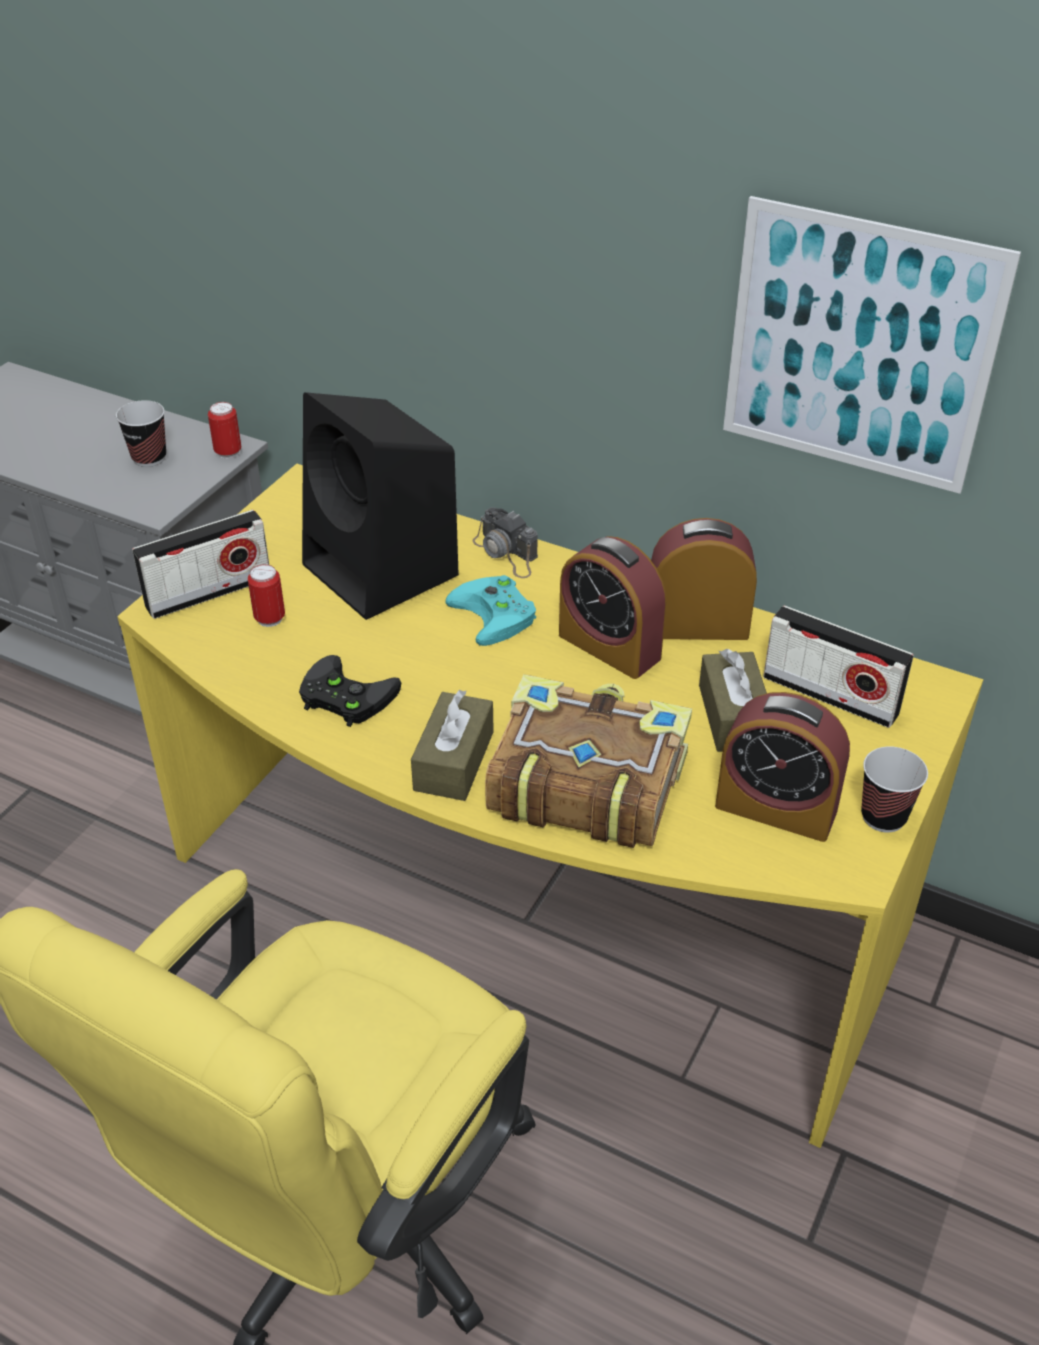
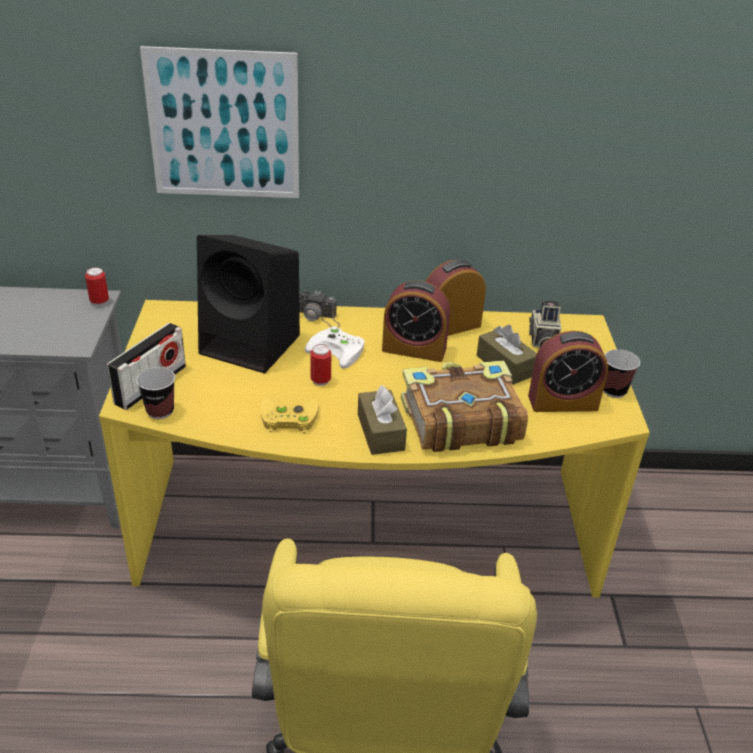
camera: 30 degrees left, 5 degrees down
(149, 458) = (46, 317): cup -> cup (160, 411)
(270, 619) = (204, 389): can -> can (320, 381)
(343, 696) = (287, 418): black game controller -> yellow game controller
(497, 615) = (339, 350): turquoise game controller -> white game controller
(830, 695) = (542, 342): radio -> camera
(859, 347) = (525, 142): picture -> picture (224, 125)

